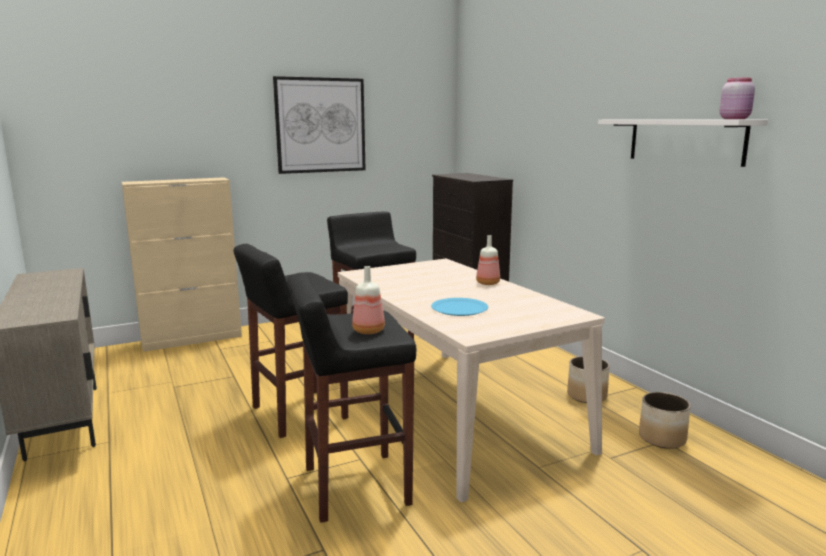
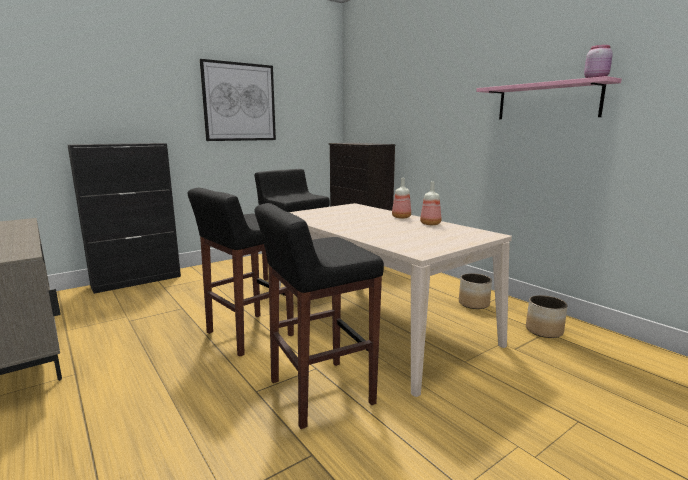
camera: 10 degrees left, 0 degrees up
(192, 339) = (137, 281): beige cabinet -> black cabinet
(369, 331) = (337, 251): bottle -> bottle (431, 224)
(459, 308) = (393, 234): blue plate -> none
(685, 141) = (547, 101): white shelf -> pink shelf

